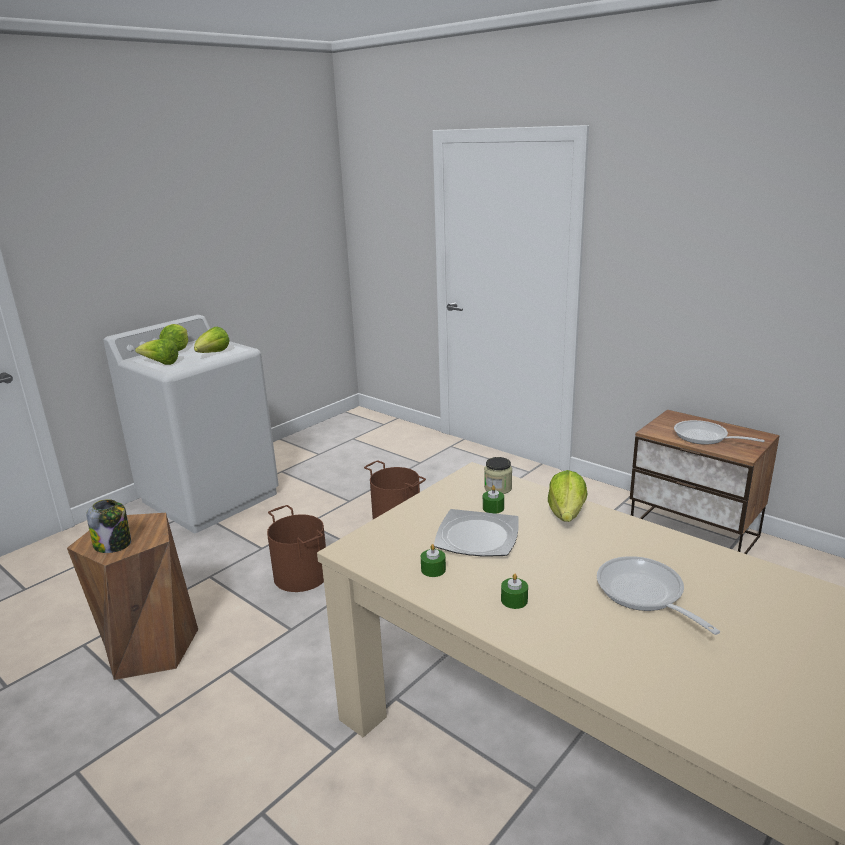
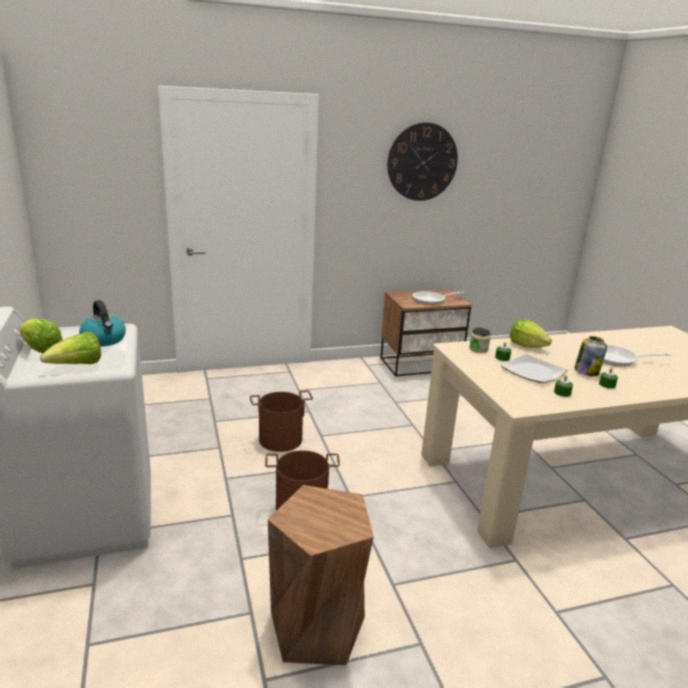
camera: 60 degrees left, 0 degrees up
(113, 544) = (337, 525): jar -> jar (586, 371)
(213, 354) = (104, 340): lettuce -> kettle
(739, 220) = (422, 162): none -> wall clock

